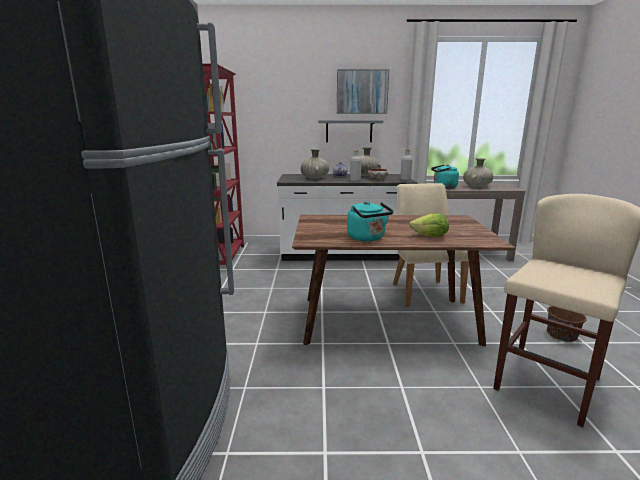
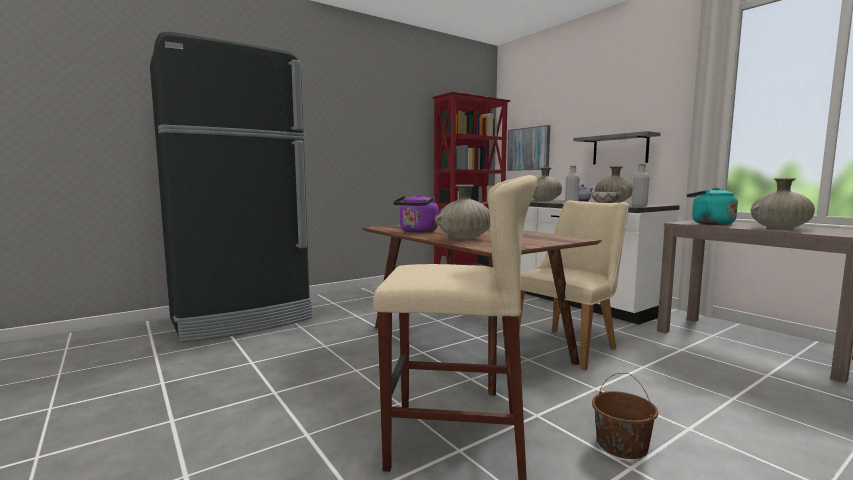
camera: 55 degrees right, 10 degrees down
(362, 92) = (637, 99): picture -> picture (528, 149)
(367, 238) = (418, 232): turquoise kettle -> purple kettle
(430, 236) = (465, 238): lettuce -> beige vase

